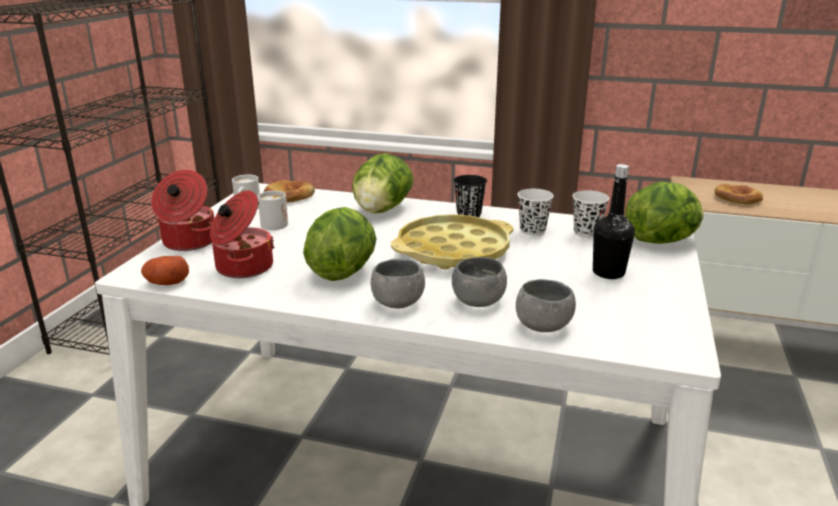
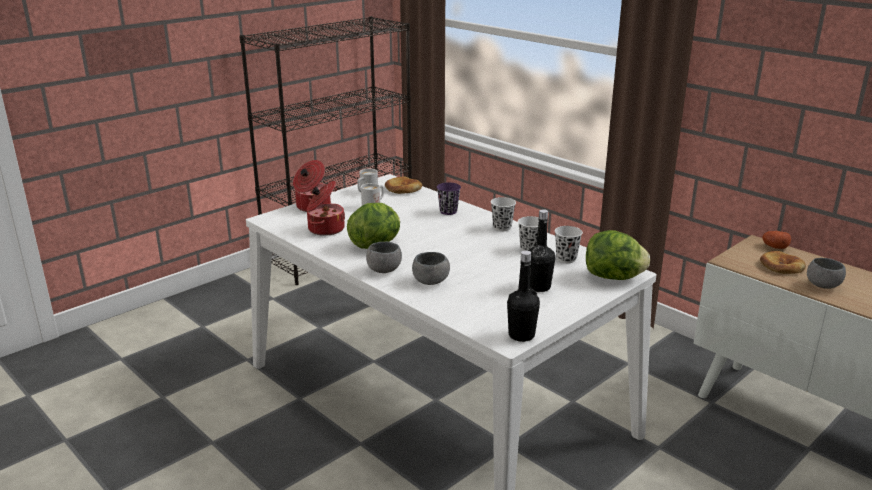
camera: 30 degrees right, 0 degrees up
(166, 282) = (278, 228): potato -> potato (774, 247)
(382, 210) = (448, 211): lettuce -> purple cup
(453, 251) = (458, 248): yellow tray -> none
(469, 215) = (502, 227): black cup -> white cup
(543, 326) = (448, 304): grey bowl -> grey bowl (823, 285)
(683, 340) = (521, 335): none -> black bottle

